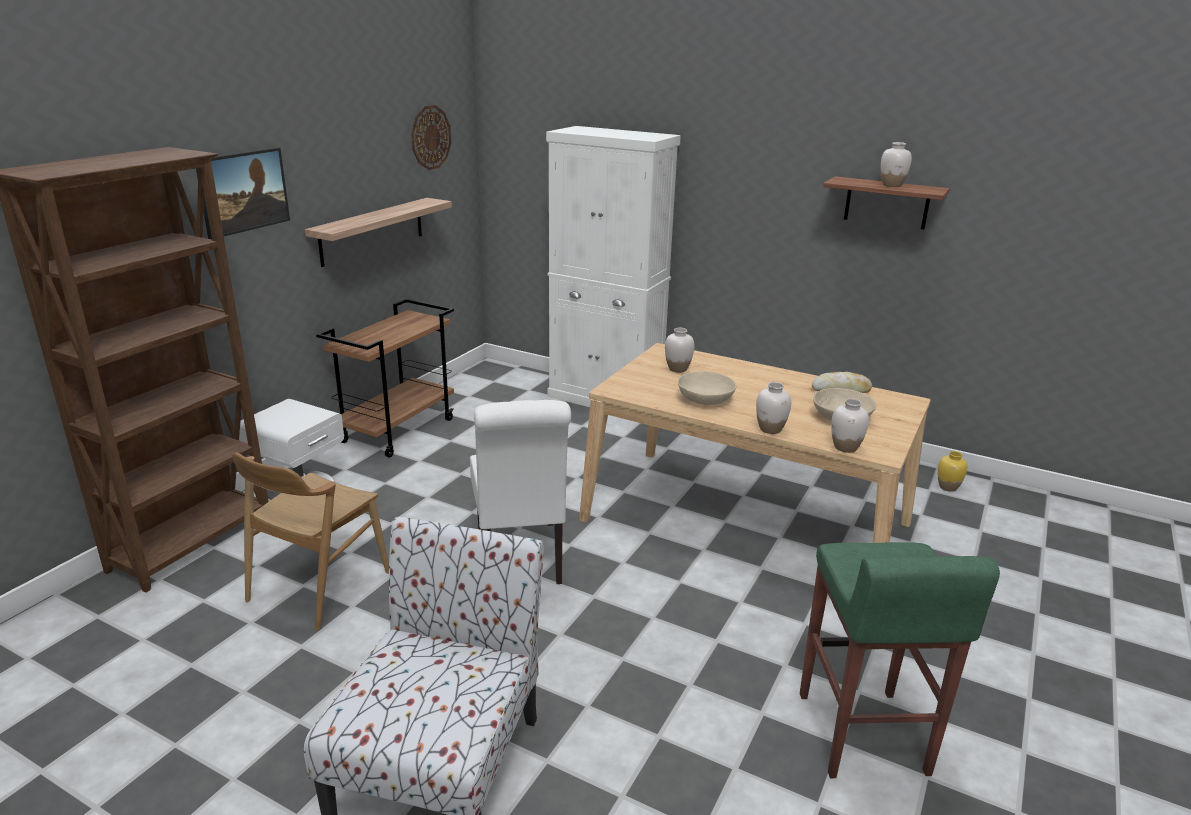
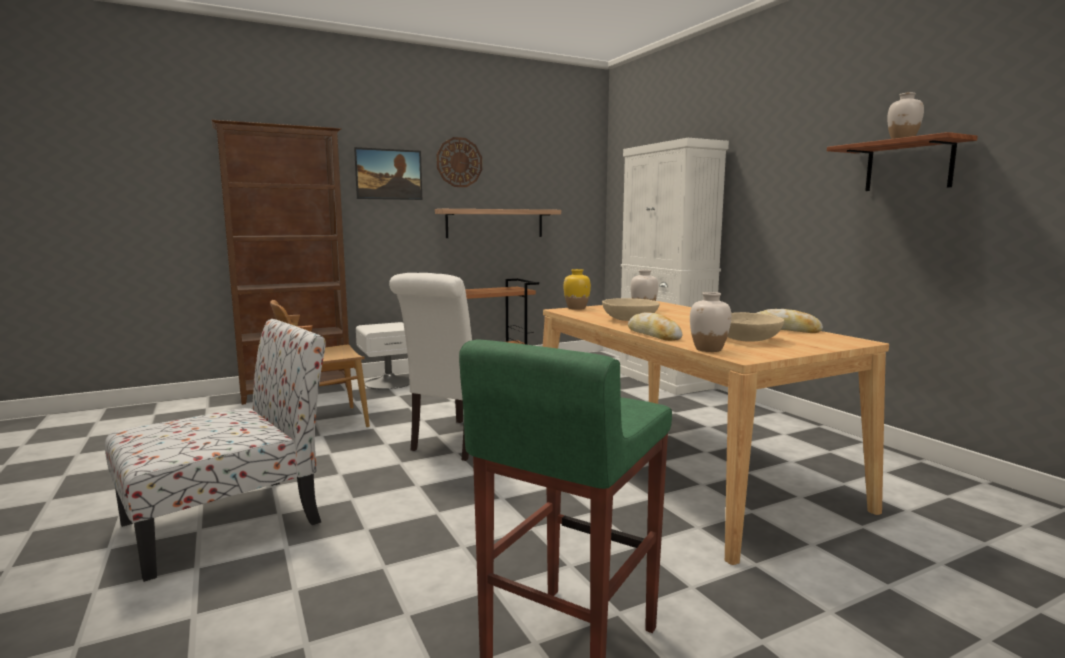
camera: 35 degrees right, 15 degrees down
(430, 137) = (557, 167): wall clock -> wall clock (459, 162)
(770, 429) = (654, 335): white vase -> bread
(948, 487) = (980, 500): yellow vase -> yellow vase (576, 308)

